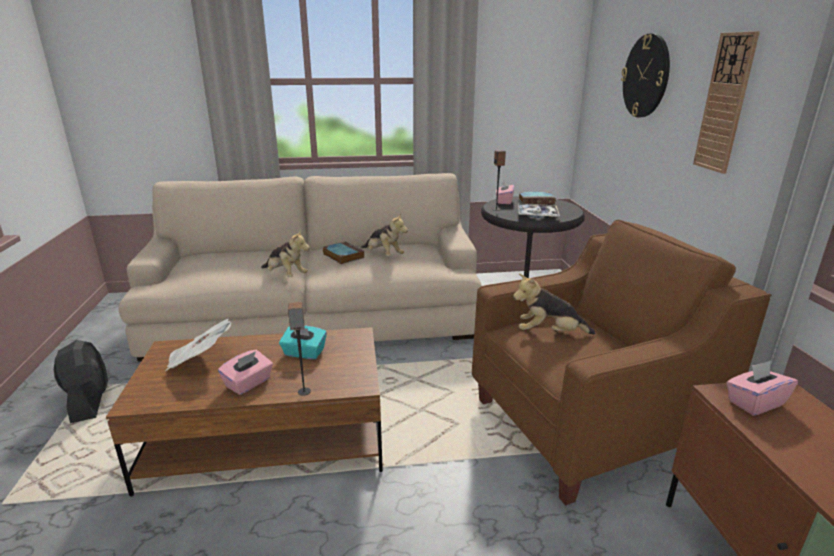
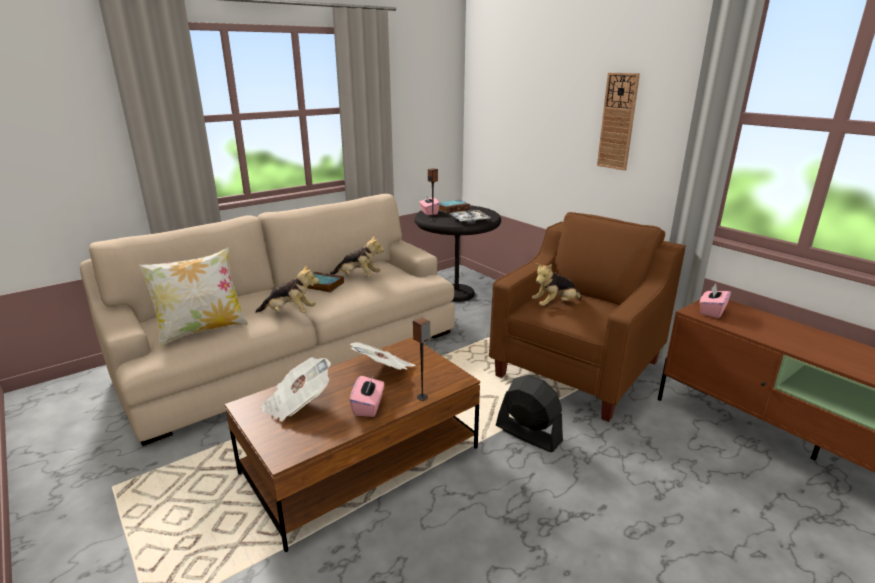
camera: 30 degrees left, 0 degrees up
(89, 401) = (131, 499): black fan -> black fan (528, 434)
(207, 273) = (202, 330): none -> pillow
(304, 353) = (384, 371): turquoise tissue box -> newspaper
(646, 76) = (537, 101): wall clock -> none

